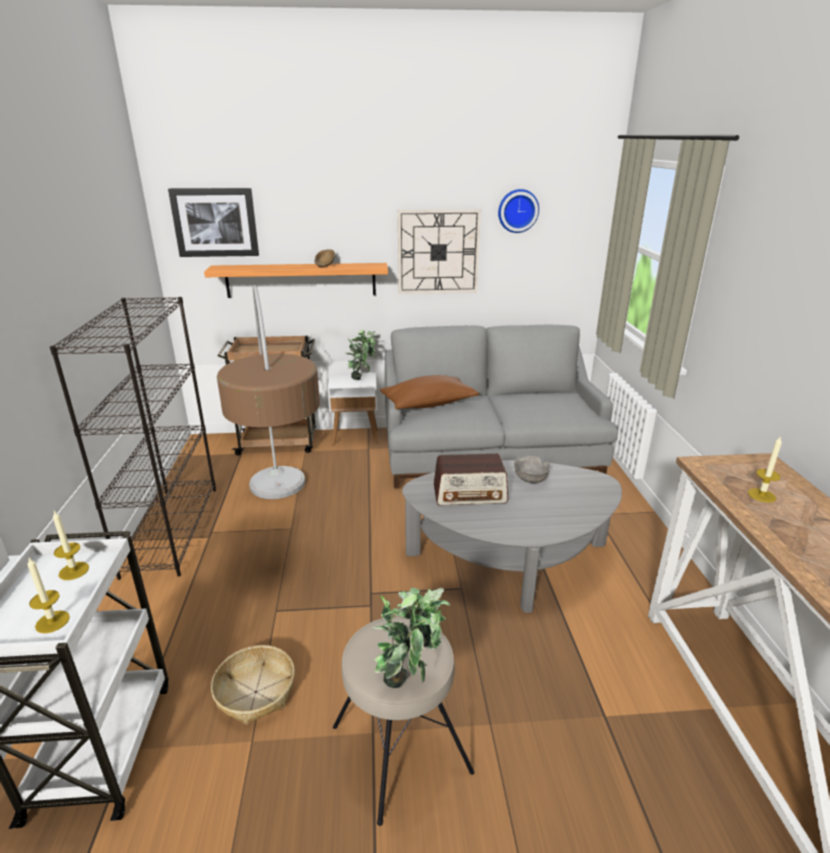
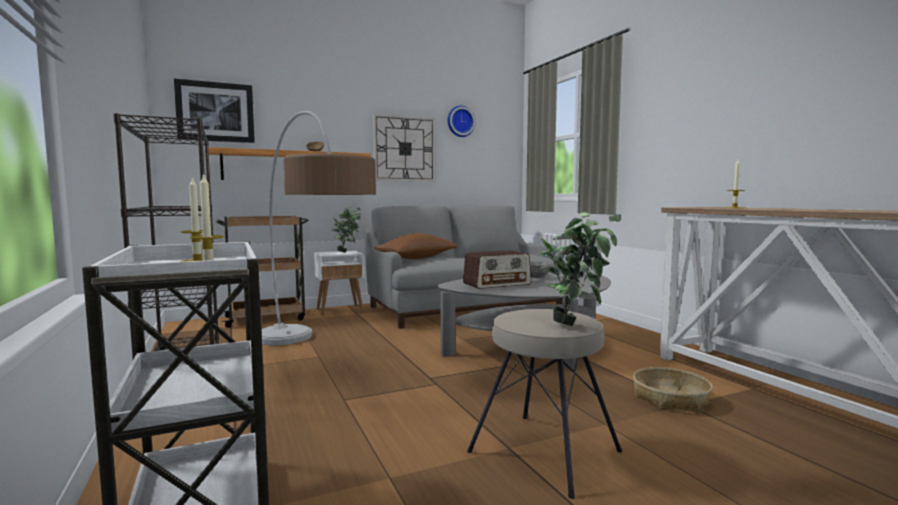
camera: 20 degrees left, 20 degrees down
(255, 692) = (366, 448): basket -> basket (671, 399)

